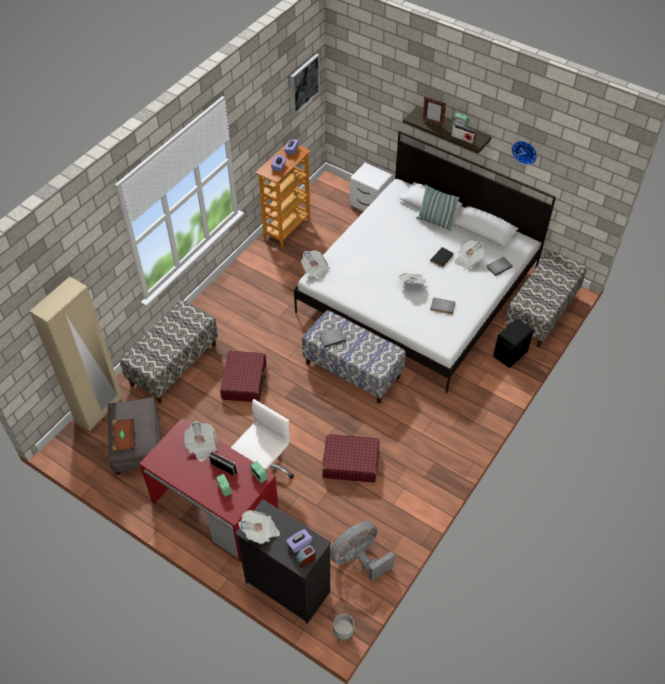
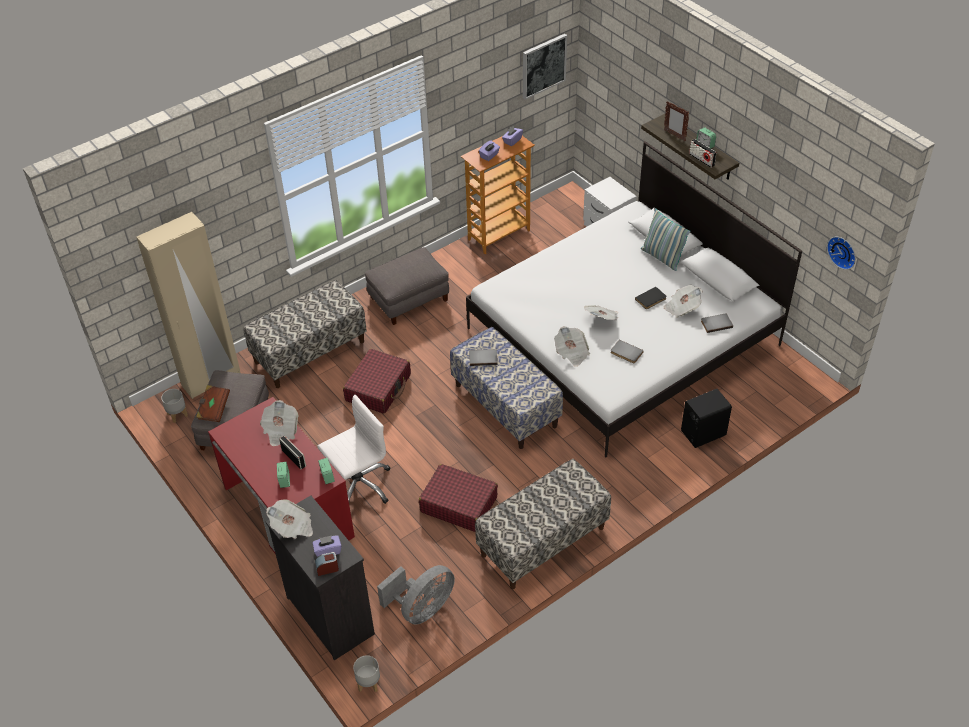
camera: 20 degrees right, 5 degrees down
(82, 448) = (177, 414): none -> grey planter
(237, 299) = (409, 298): none -> grey ottoman
(315, 270) = (495, 280): newspaper -> newspaper (571, 353)
(358, 558) = (422, 608): grey fan -> grey fan turned 150 degrees clockwise
(525, 151) = (773, 187): wall clock -> wall clock (843, 251)
(541, 313) = (764, 395): bench -> bench (543, 542)

